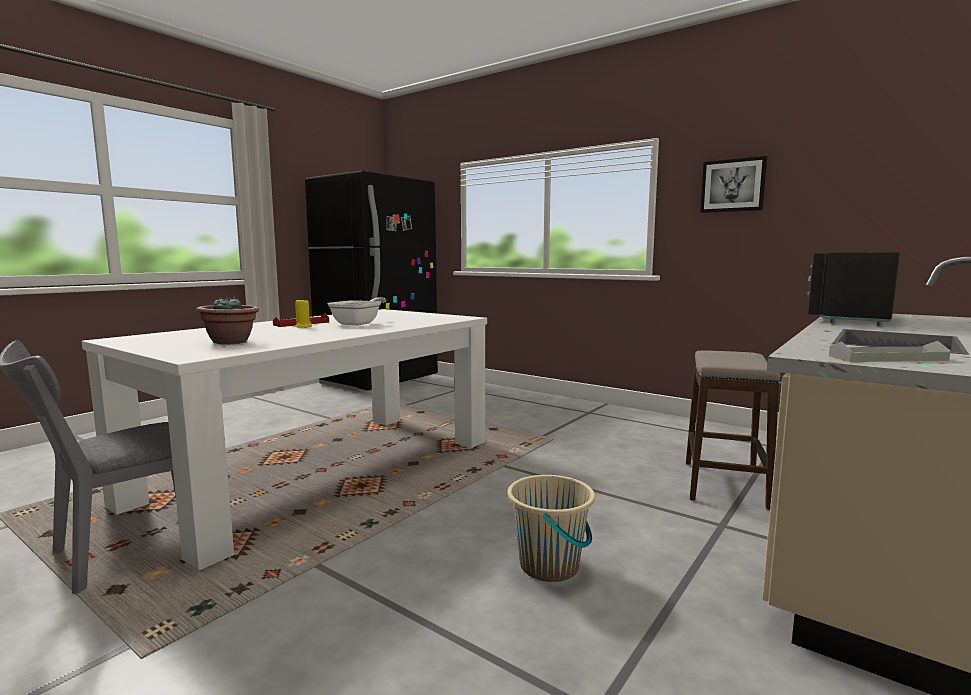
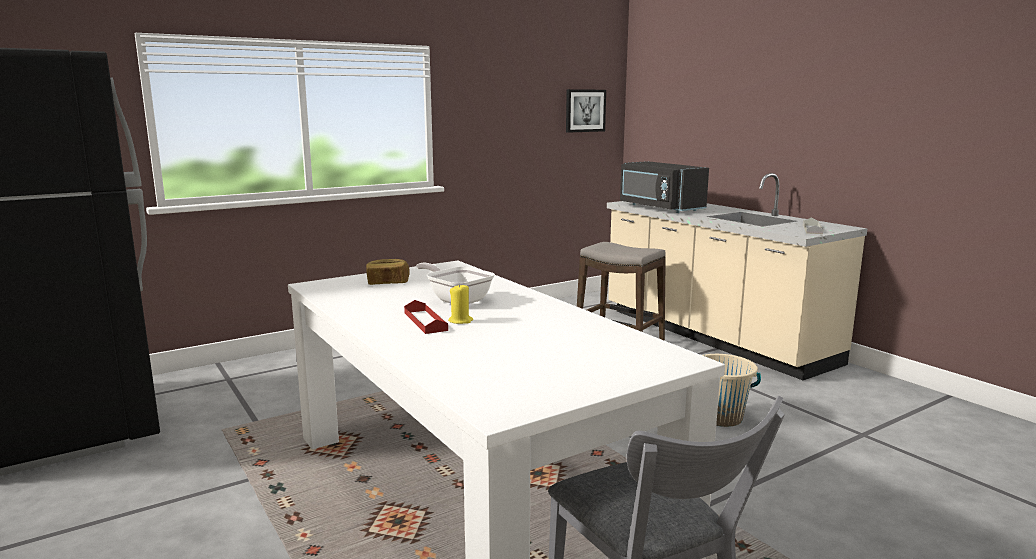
camera: 70 degrees left, 5 degrees up
(231, 342) = (581, 349): potted plant -> none
(398, 315) = (387, 283): none -> bread
(733, 185) = (494, 100): picture -> picture (585, 110)

